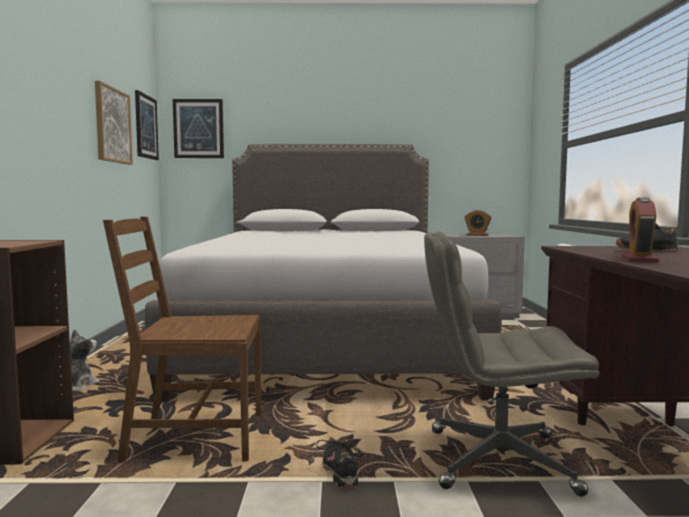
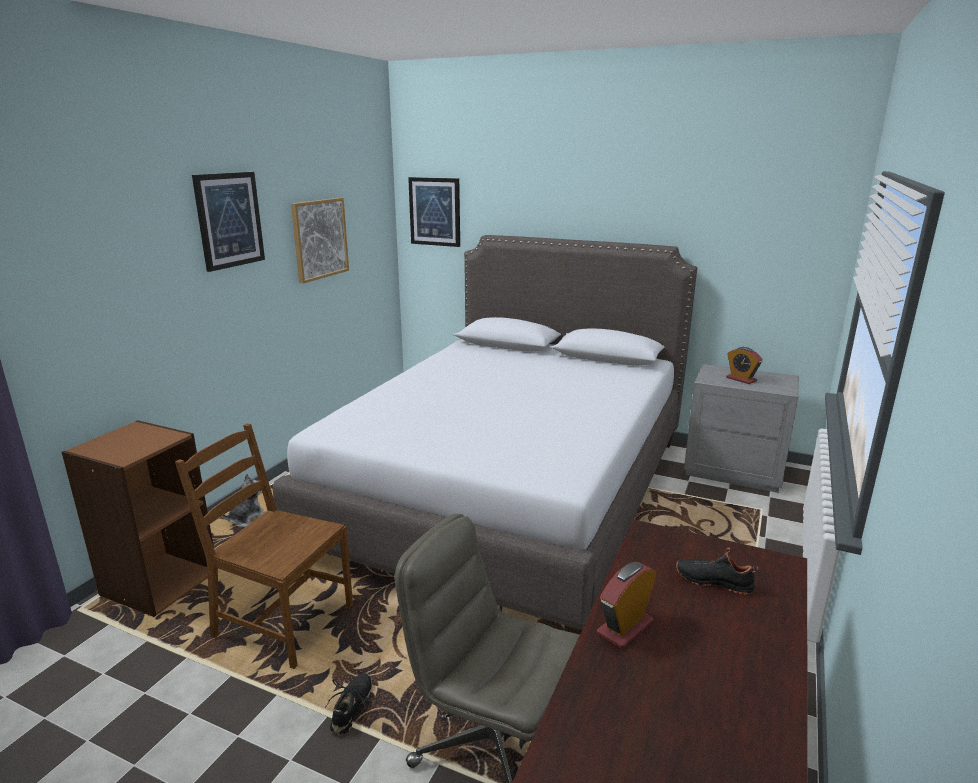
camera: 25 degrees right, 15 degrees up
(145, 127) = (374, 217): picture -> picture (229, 220)

